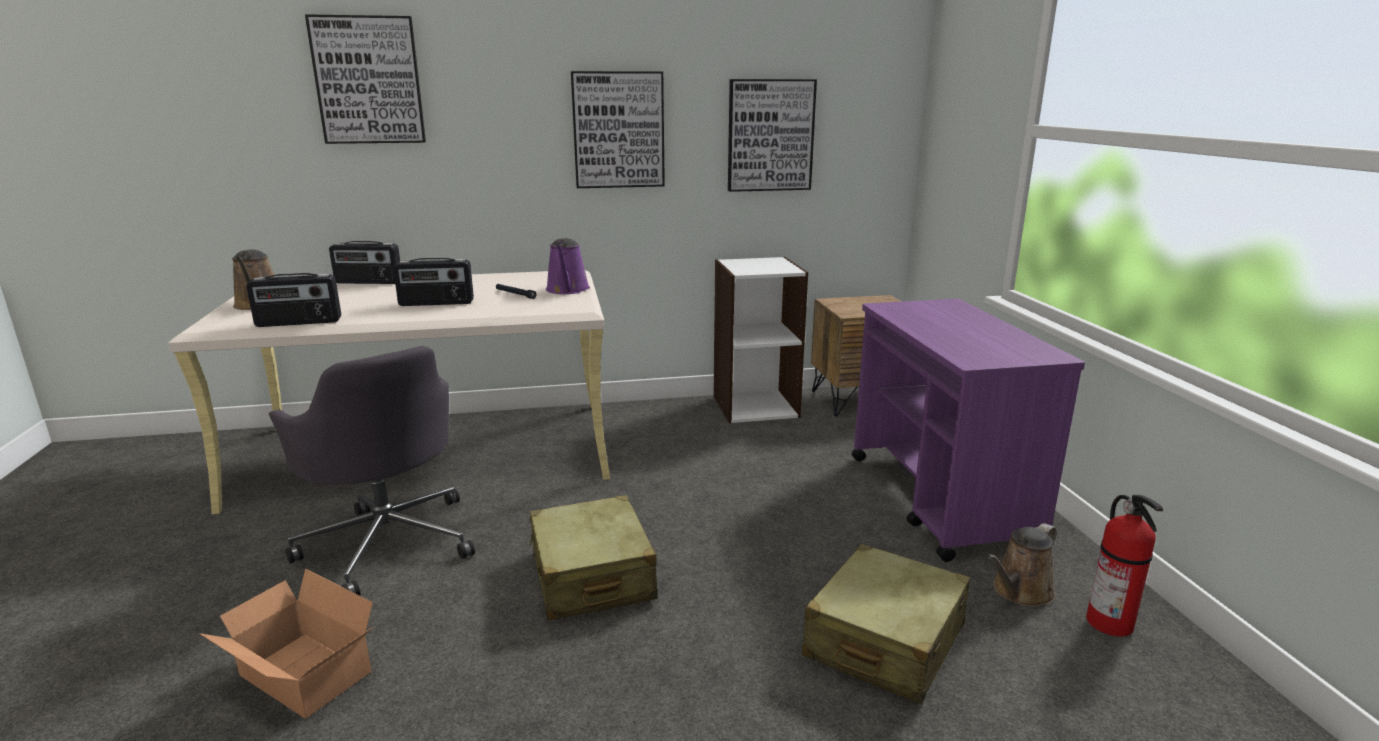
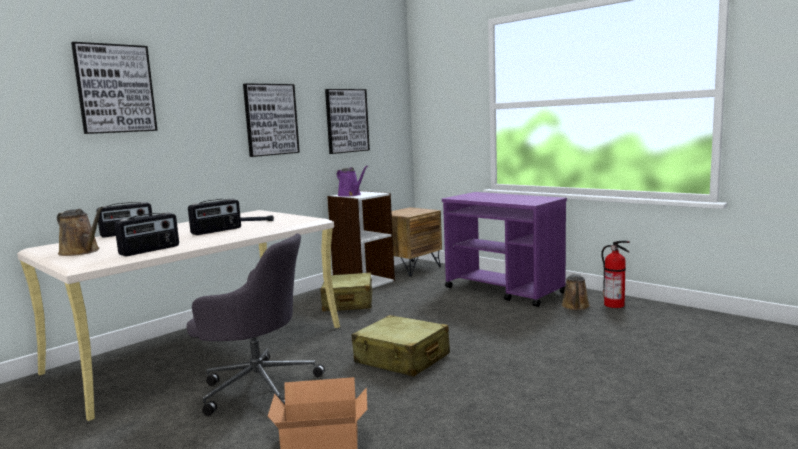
camera: 35 degrees left, 10 degrees down
(567, 290) = (280, 216): purple watering can -> purple watering can (350, 195)
(884, 641) = (555, 334): beige suitcase -> beige suitcase (348, 303)

